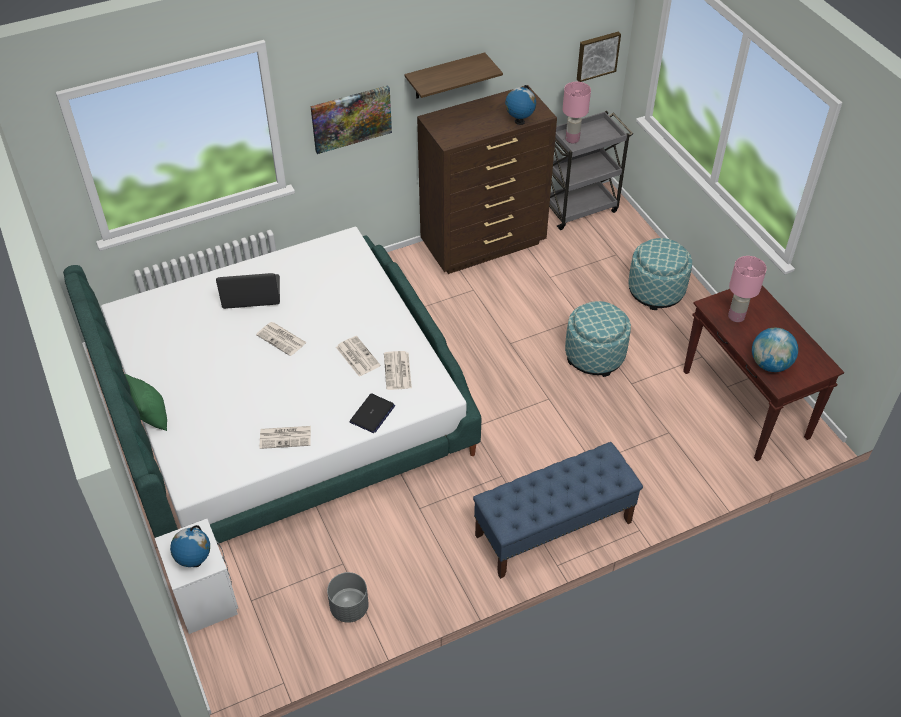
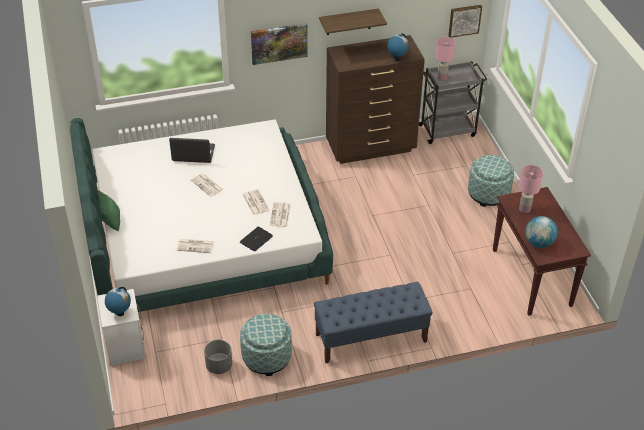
camera: 10 degrees right, 5 degrees down
(594, 355) = (431, 231): ottoman -> ottoman (266, 357)

